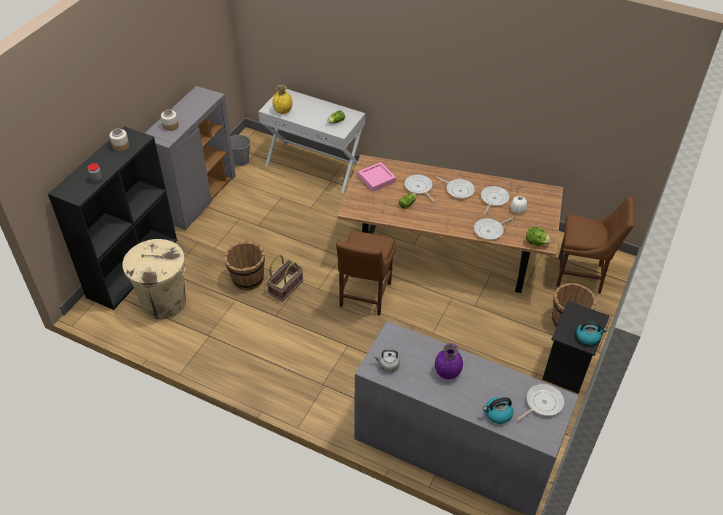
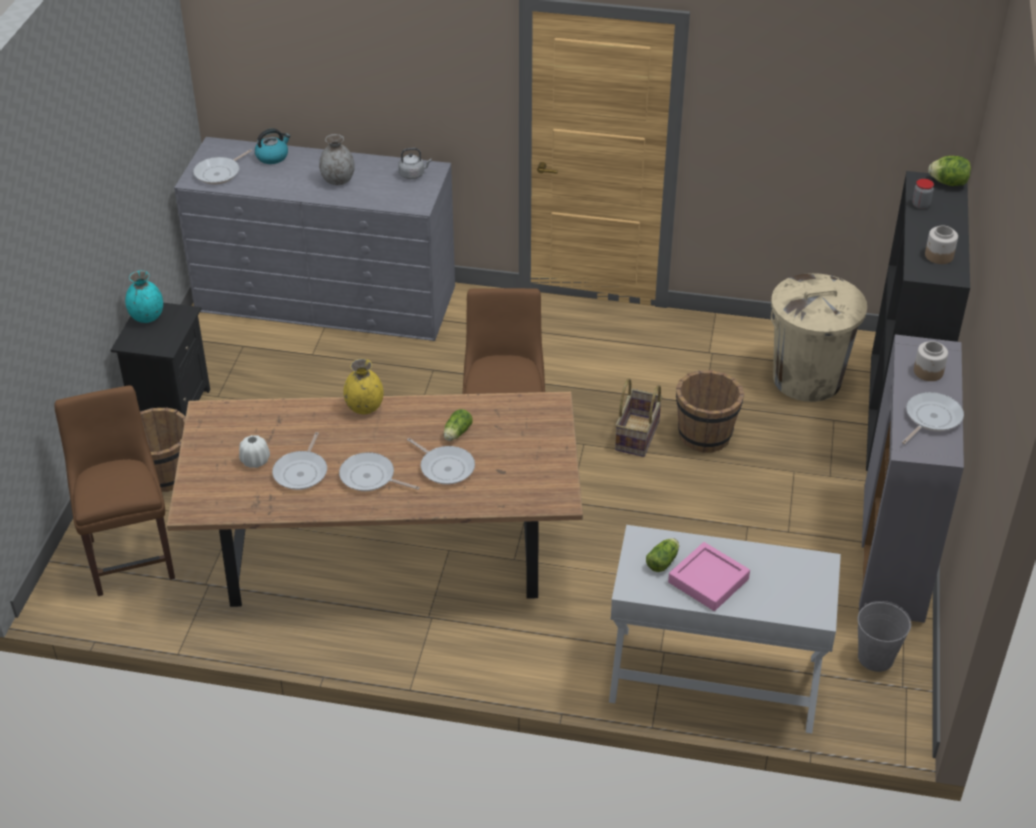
camera: 165 degrees right, 5 degrees down
(283, 111) = (789, 564): yellow vase -> yellow vase (364, 407)
(376, 179) = (529, 468): pink tray -> pink tray (708, 580)
(447, 372) = (337, 180): purple vase -> grey vase
(490, 230) = (303, 415): frying pan -> frying pan (931, 418)
(536, 243) = (222, 410): lettuce -> lettuce (948, 183)
(582, 276) = (131, 555): brown chair -> brown chair turned 75 degrees clockwise
(588, 337) = (147, 317): kettle -> turquoise vase

